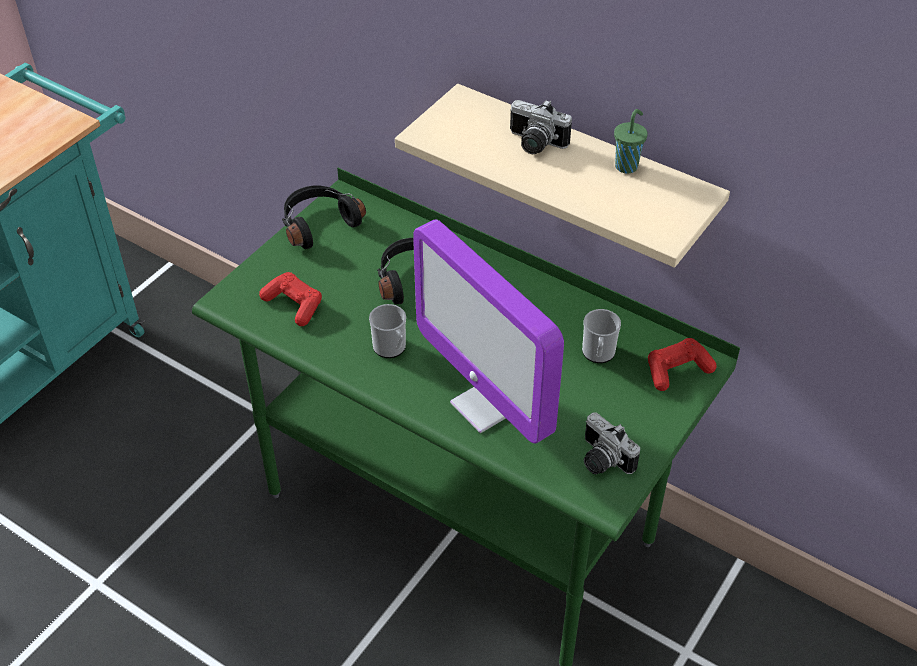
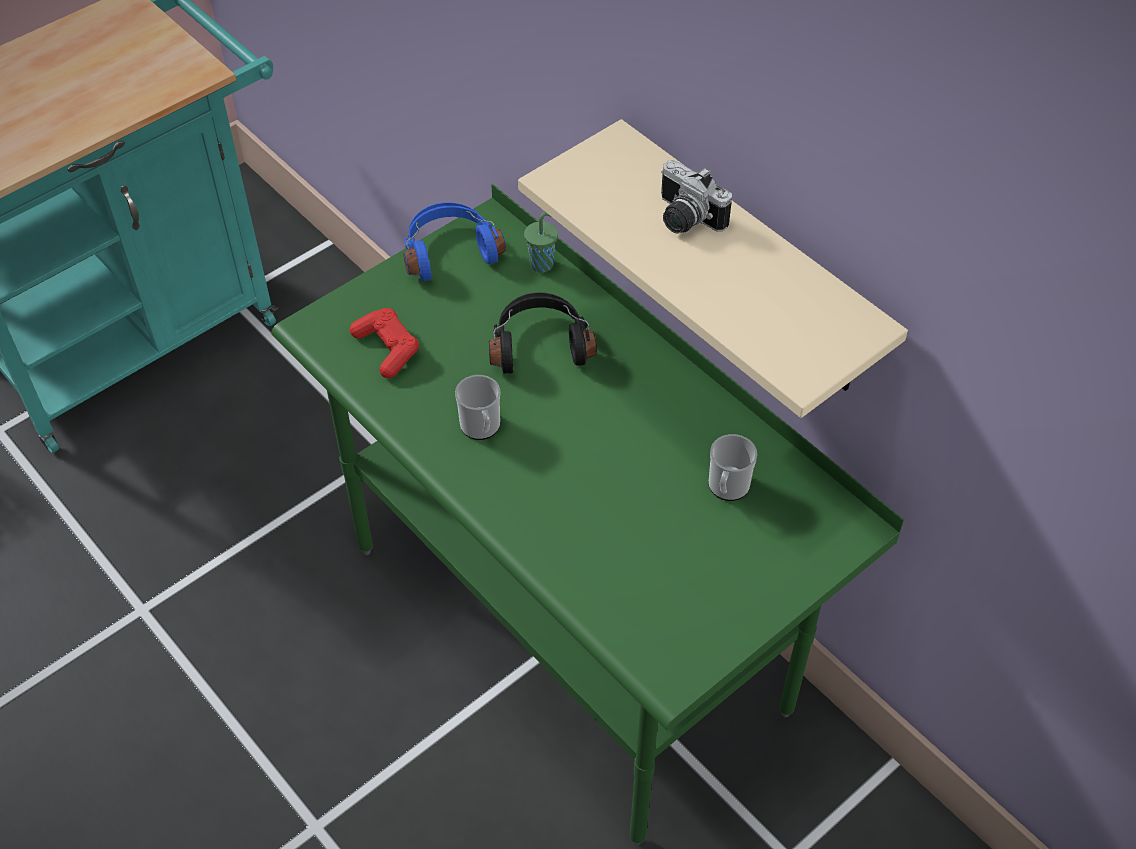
camera: 15 degrees right, 5 degrees up
(318, 224) = (449, 251): black headphones -> blue headphones
(486, 405) = (569, 524): monitor -> none
(601, 460) = (682, 625): camera -> none
(627, 166) = (789, 270): green cup -> green cup (543, 264)
(677, 370) = (818, 530): red game controller -> none

